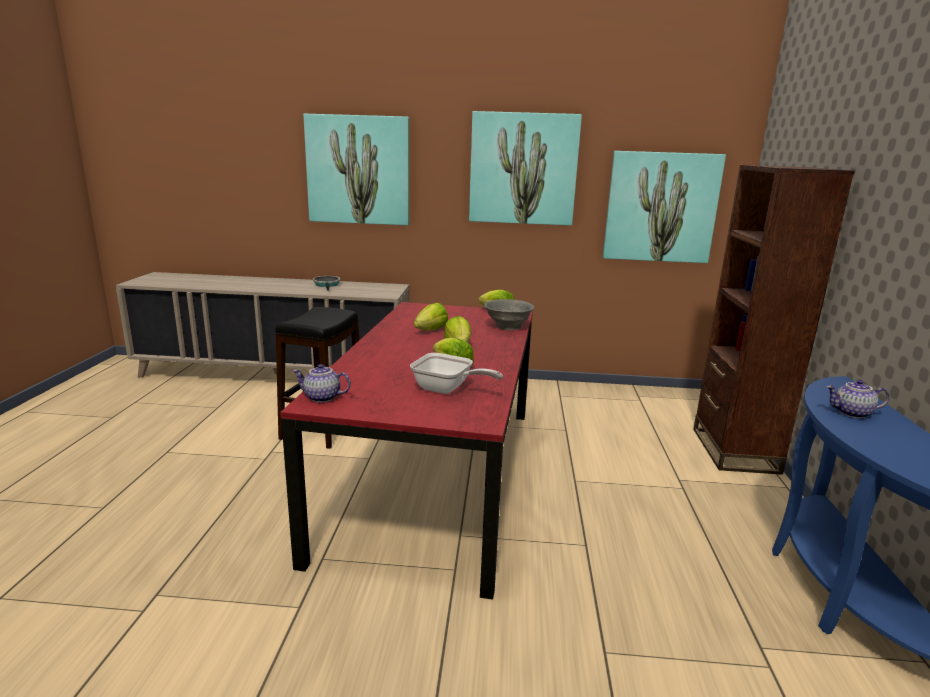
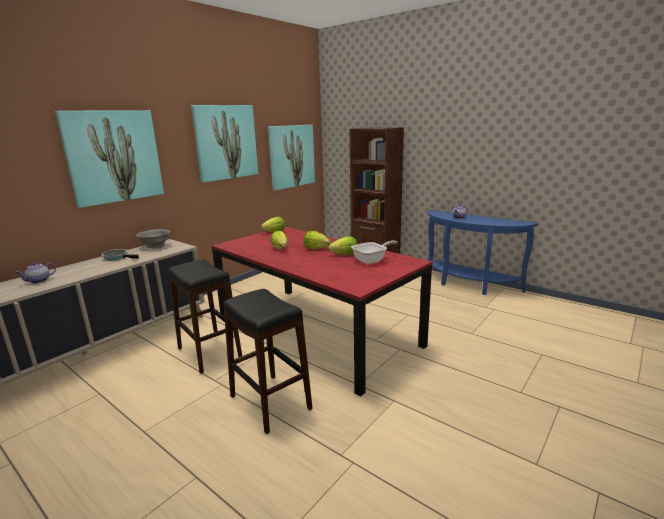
camera: 55 degrees left, 0 degrees up
(245, 502) = (270, 402): none -> black stool
(321, 398) = (351, 285): teapot -> teapot (39, 281)
(507, 327) = (301, 234): grey bowl -> grey bowl (155, 246)

